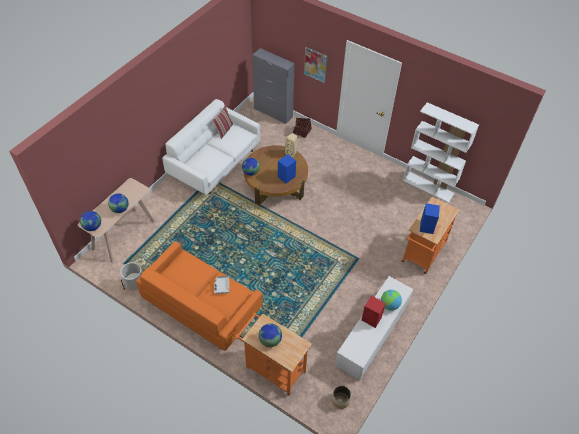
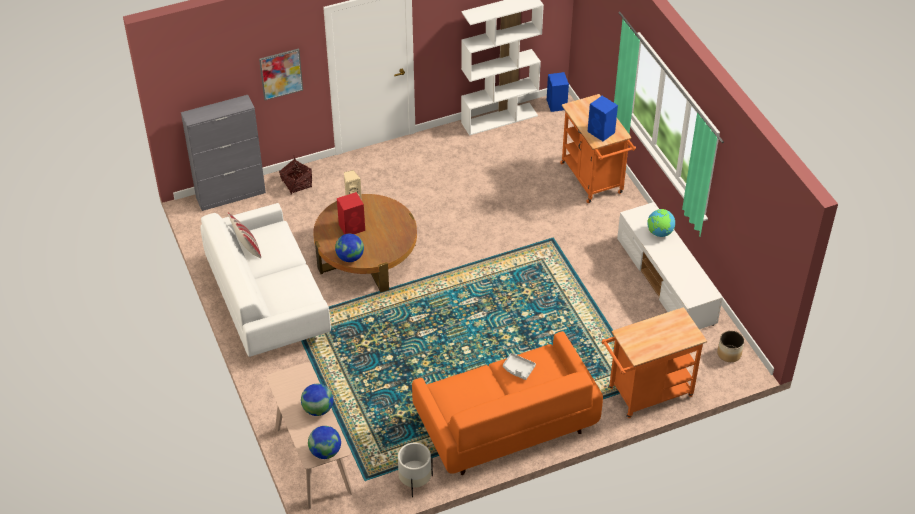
camera: 55 degrees left, 5 degrees down
(270, 340) = (653, 340): globe -> none
(286, 177) = (390, 227): blue speaker -> blue speaker (556, 105)
(372, 319) = (666, 257): red speaker -> red speaker (352, 227)

